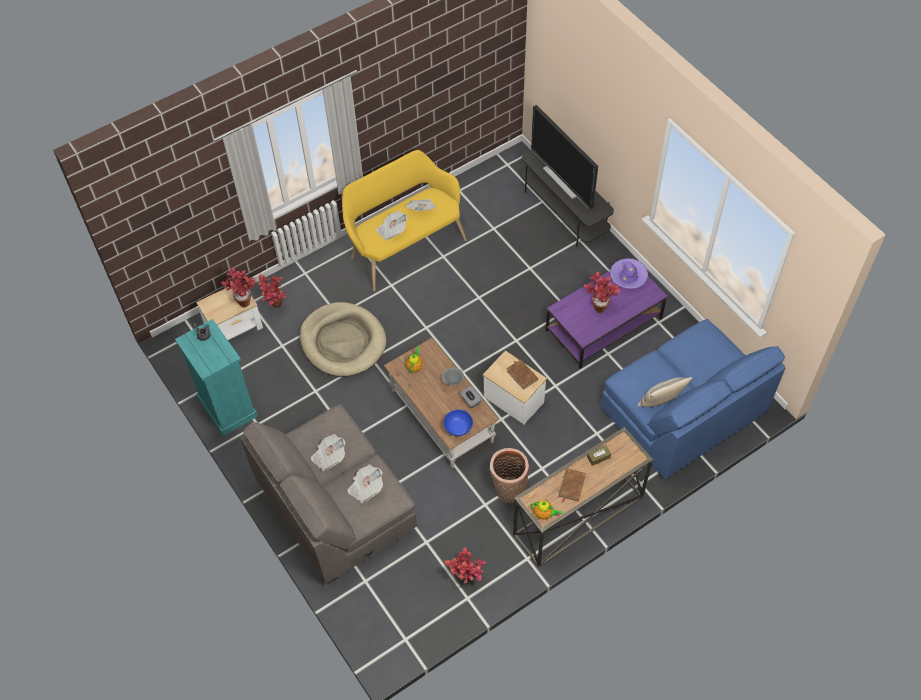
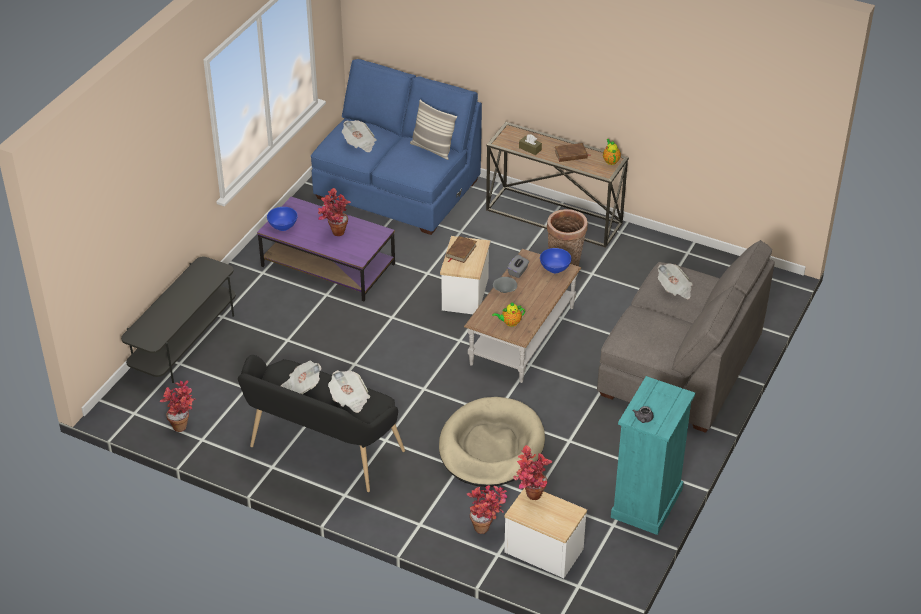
camera: 120 degrees left, 15 degrees down
(329, 457) = (666, 325): newspaper -> newspaper (359, 143)
(404, 246) = (321, 452): yellow bench -> black bench
(467, 579) = (671, 259): potted plant -> potted plant (183, 424)
(563, 180) = (175, 306): television -> none
(628, 276) = (282, 226): purple hat -> blue bowl

